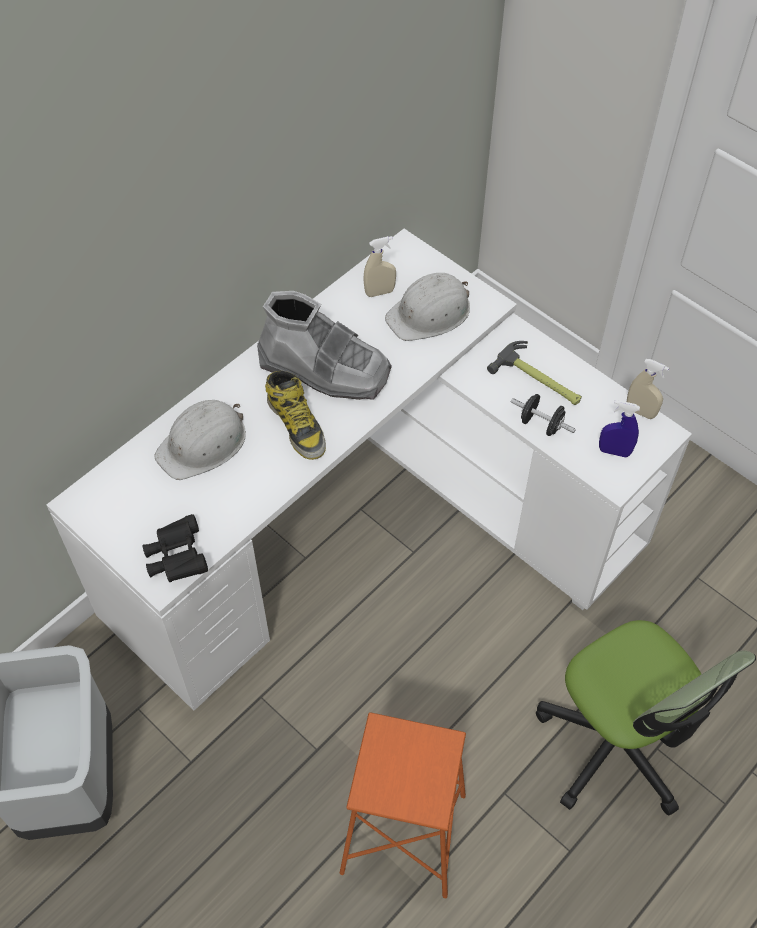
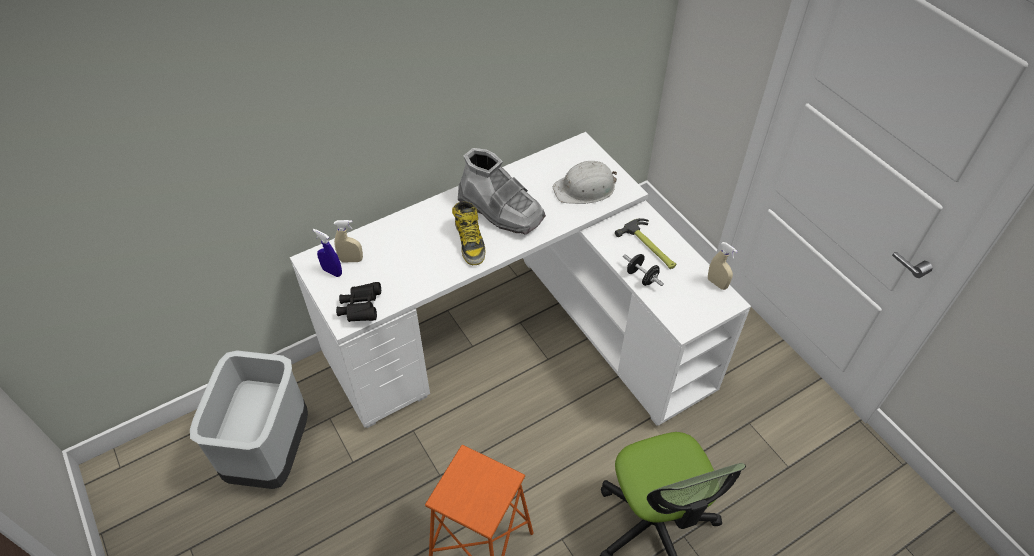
camera: 15 degrees right, 5 degrees down
(203, 444) = (404, 240): white hard hat -> none
(379, 292) = (555, 168): beige spray bottle -> beige spray bottle (351, 260)
(614, 451) = (689, 306): blue spray bottle -> blue spray bottle (332, 271)

